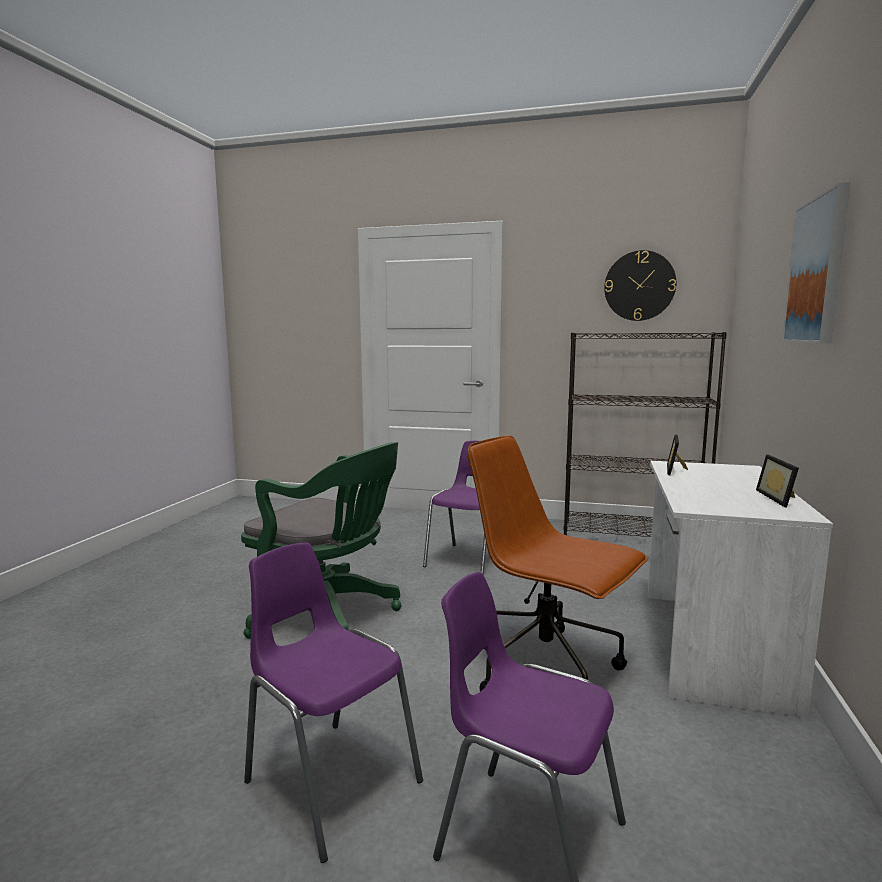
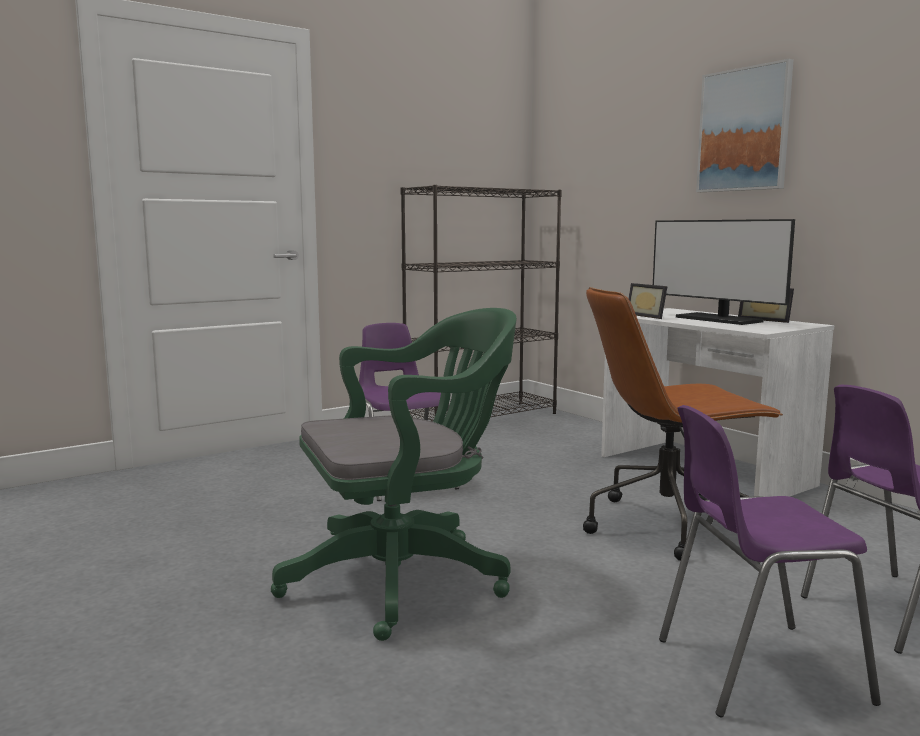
camera: 50 degrees left, 0 degrees up
(639, 286) = (458, 136): wall clock -> none
(724, 487) = (718, 319): none -> monitor

